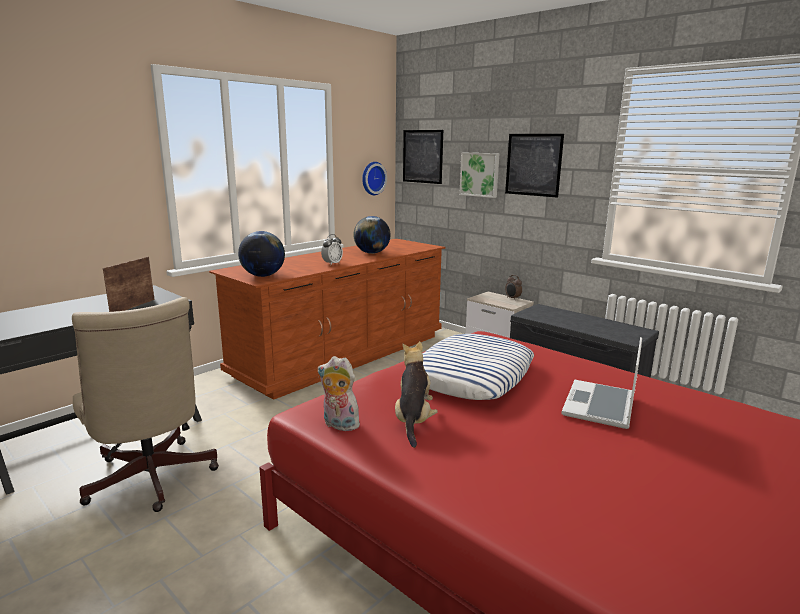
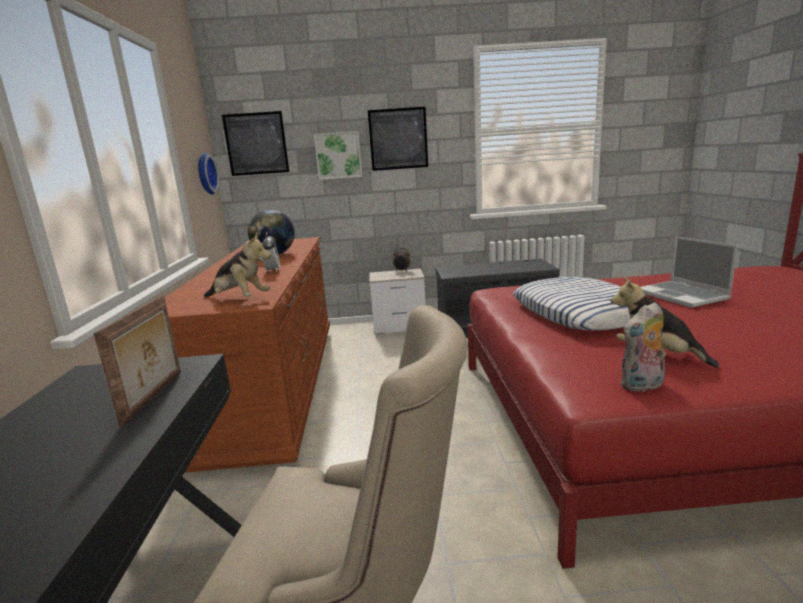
camera: 45 degrees left, 0 degrees up
(132, 307) = (155, 396): picture frame -> picture frame turned 150 degrees counterclockwise
(263, 276) = (240, 299): globe -> plush toy

